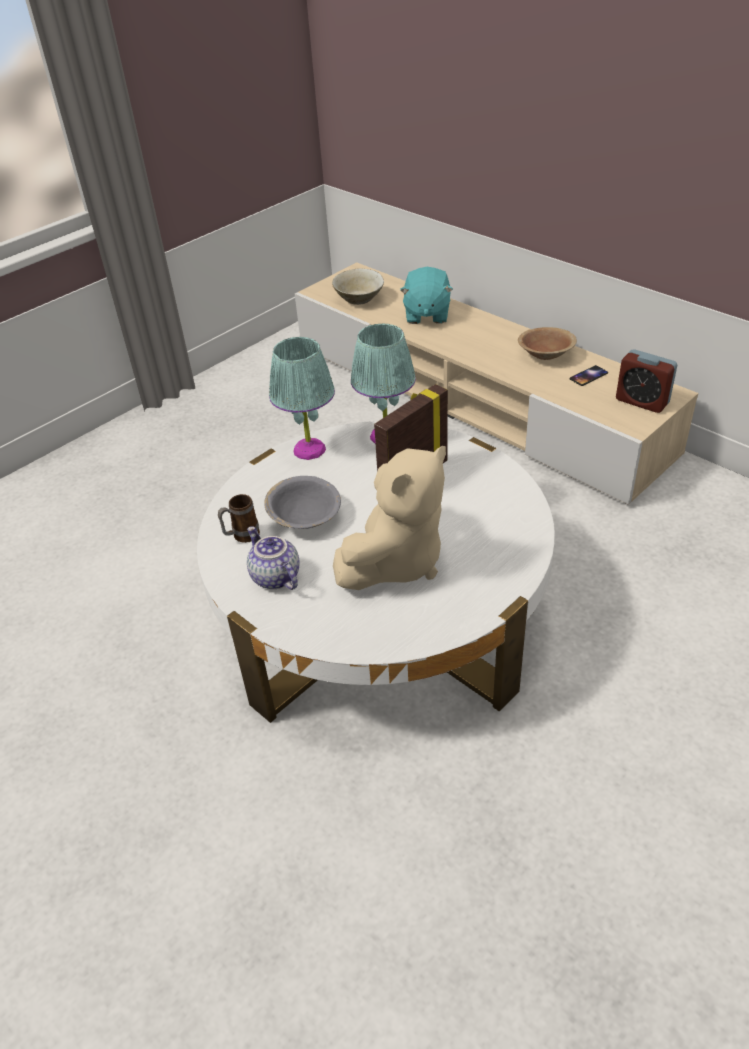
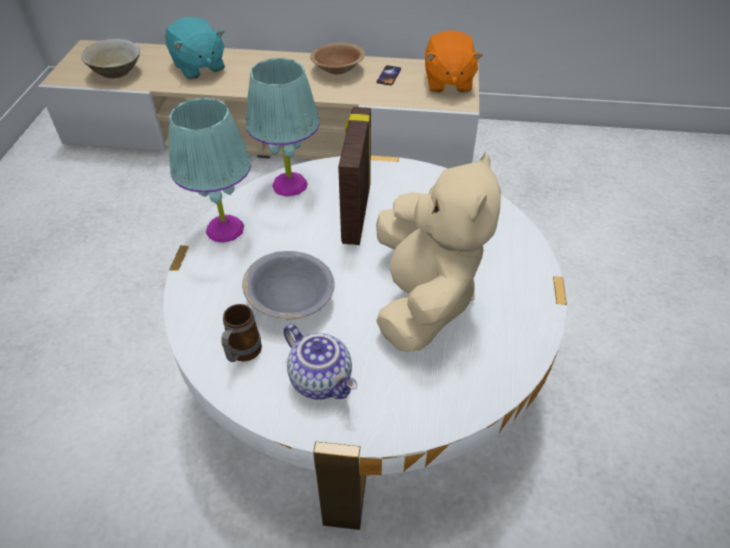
camera: 40 degrees left, 5 degrees up
(274, 577) = (322, 379): teapot -> teapot turned 150 degrees counterclockwise
(642, 401) = (447, 82): alarm clock -> orange plush toy

